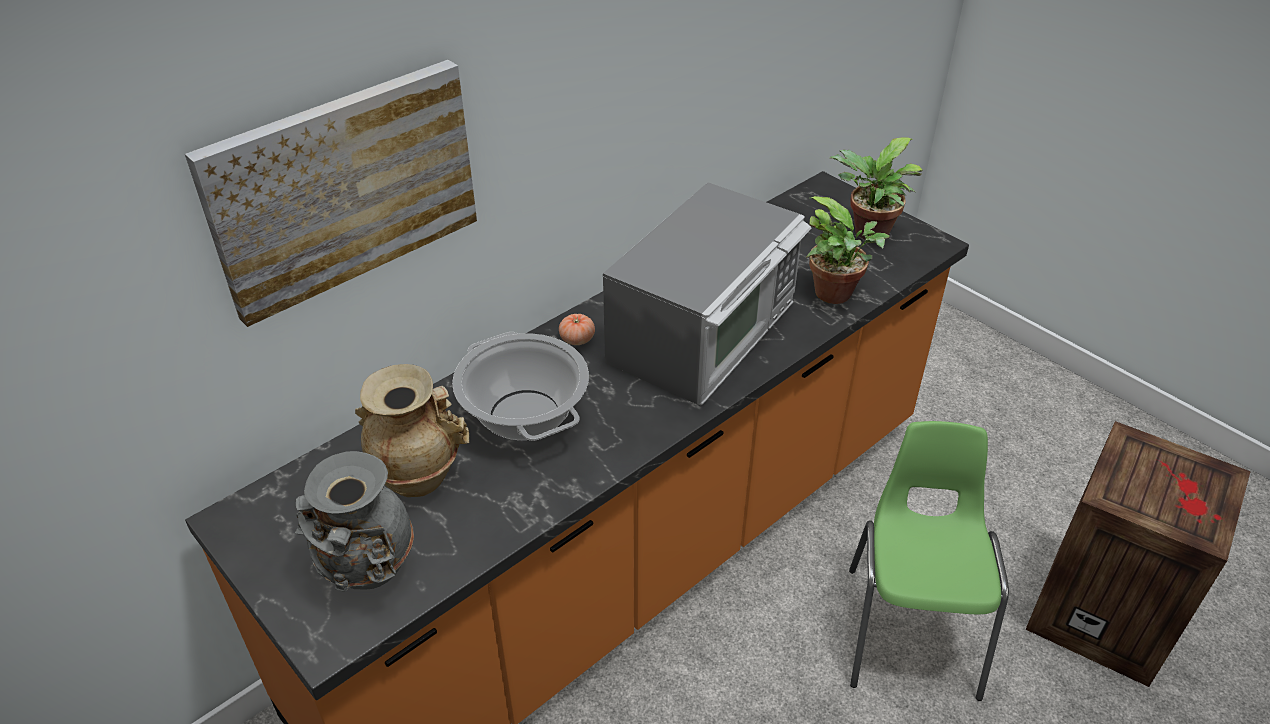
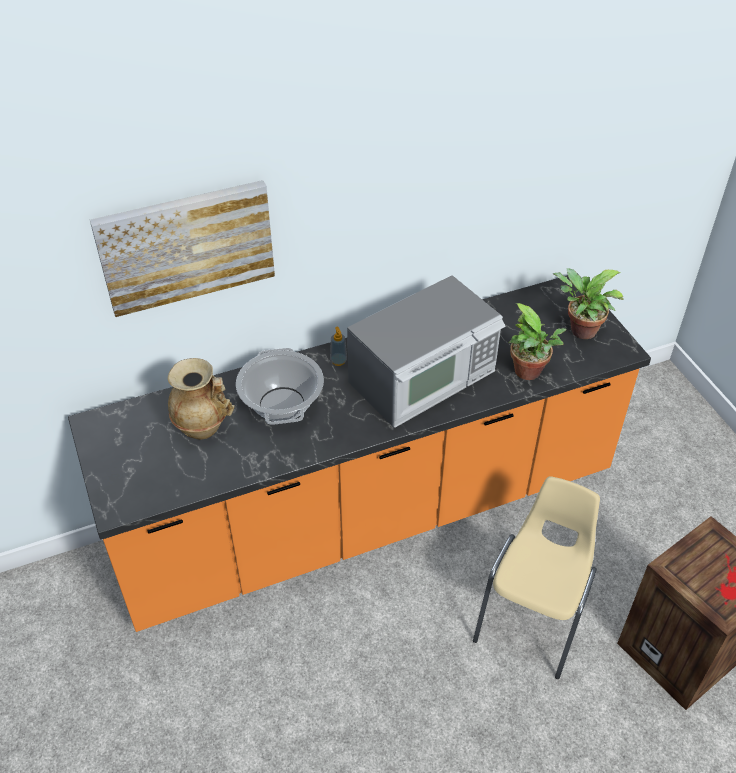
camera: 20 degrees right, 5 degrees up
(367, 573) = (151, 477): grey vase -> none
(577, 339) = (338, 361): tomato -> soap dispenser
(910, 630) = (534, 618): green chair -> beige chair

